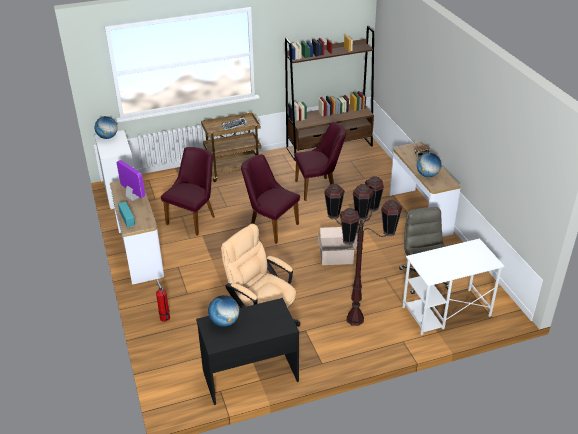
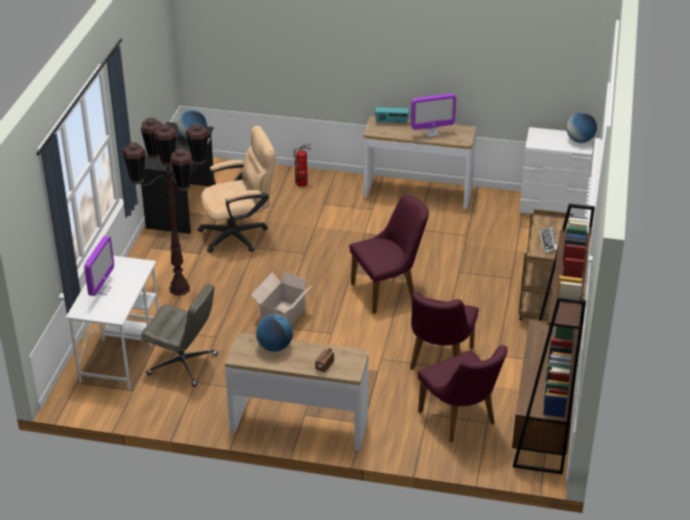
camera: 120 degrees right, 0 degrees up
(194, 218) = (454, 242): purple chair -> purple chair (461, 421)
(462, 264) = (101, 289): none -> monitor

